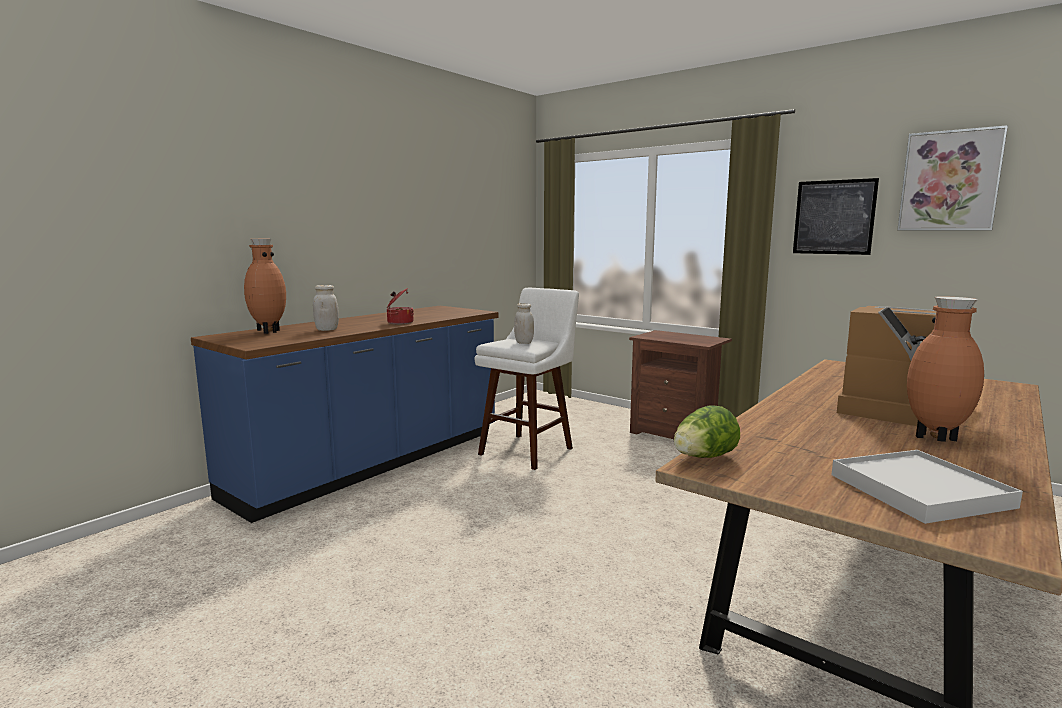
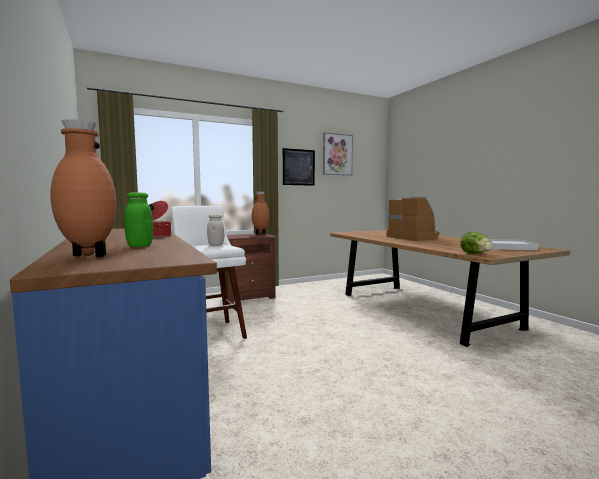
camera: 65 degrees left, 5 degrees down
(327, 329) = (140, 246): white jar -> green jar
(936, 439) = (453, 240): brown vase -> brown vase (261, 233)

